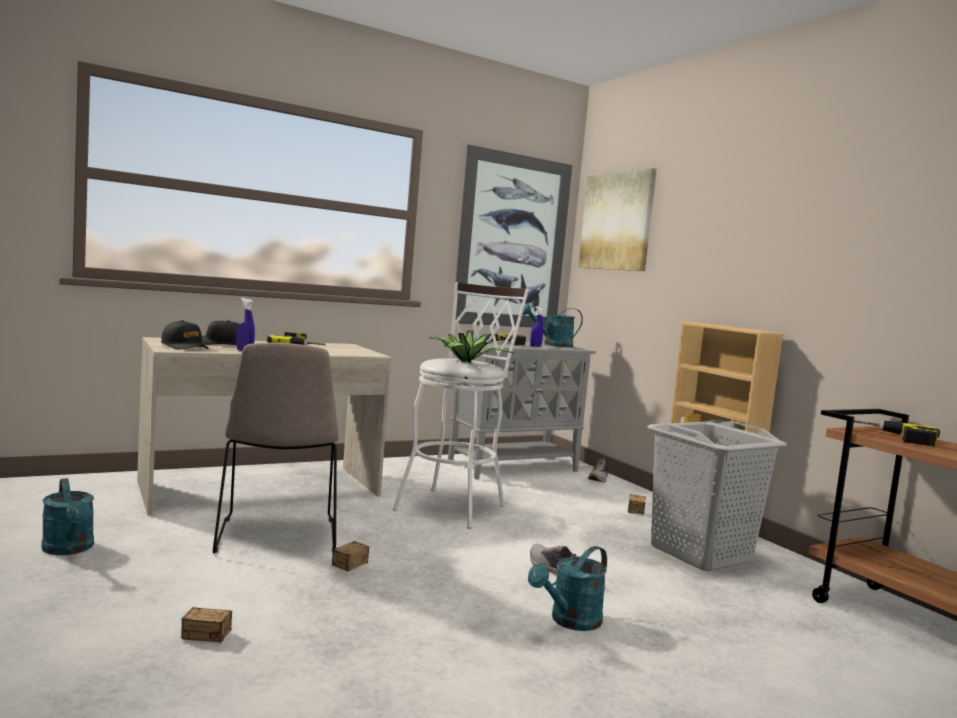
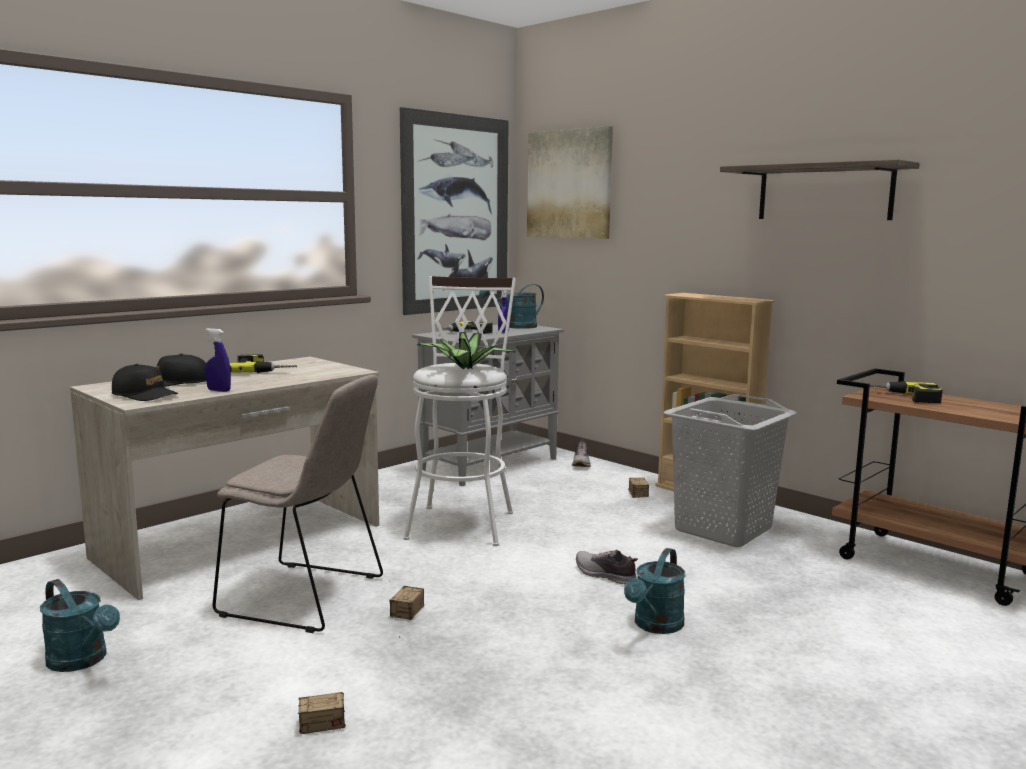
camera: 15 degrees left, 5 degrees up
(277, 538) = (307, 597): beige chair -> beige chair turned 45 degrees counterclockwise
(840, 228) = (824, 192): none -> shelf

